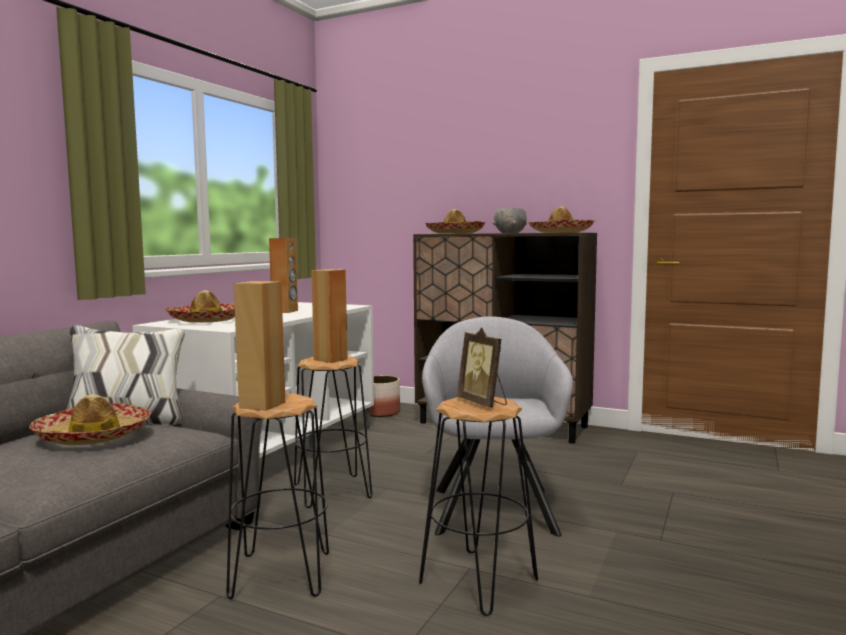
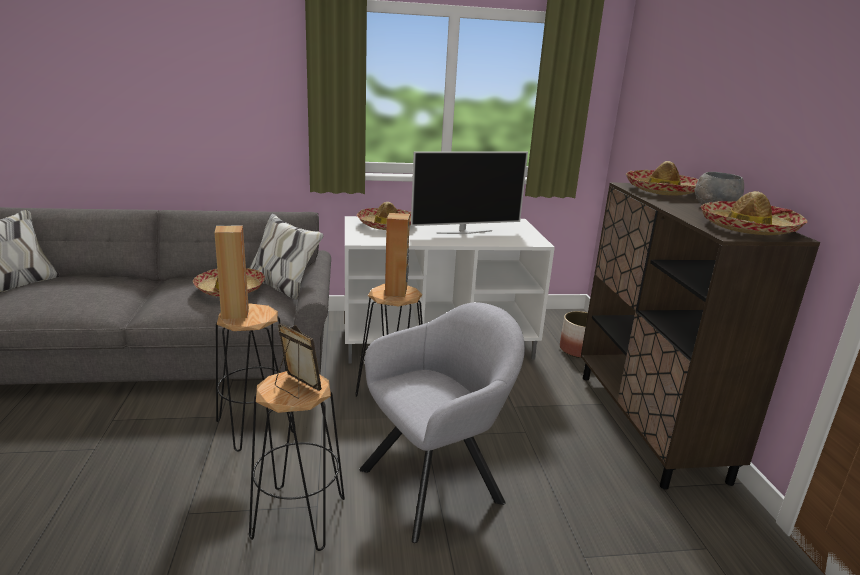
camera: 55 degrees right, 15 degrees up
(285, 311) = (464, 232): brown speaker -> television
(483, 403) = (296, 387): picture frame -> picture frame turned 105 degrees clockwise

